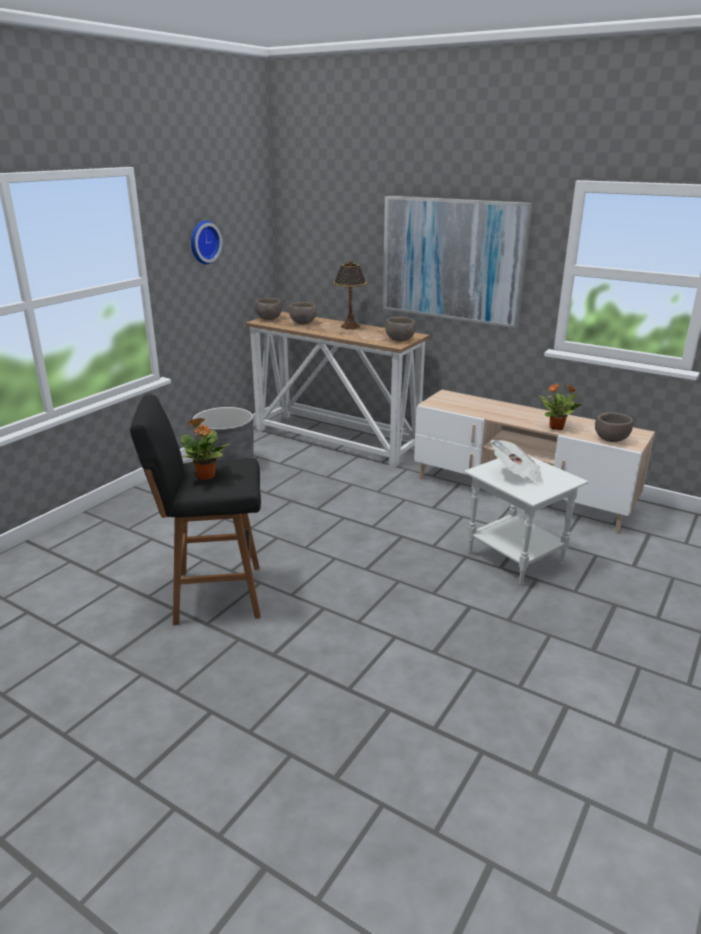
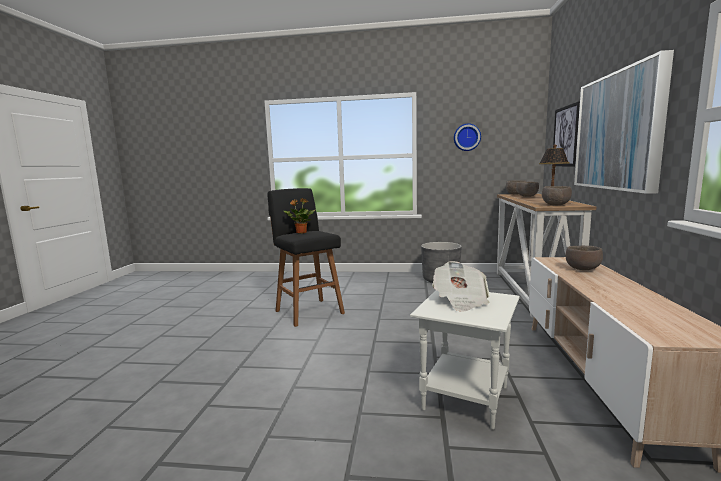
camera: 65 degrees right, 15 degrees down
(337, 244) = (565, 136): none -> picture
(557, 427) = (611, 299): potted plant -> none
(611, 440) = (647, 325): brown bowl -> brown bowl (583, 269)

